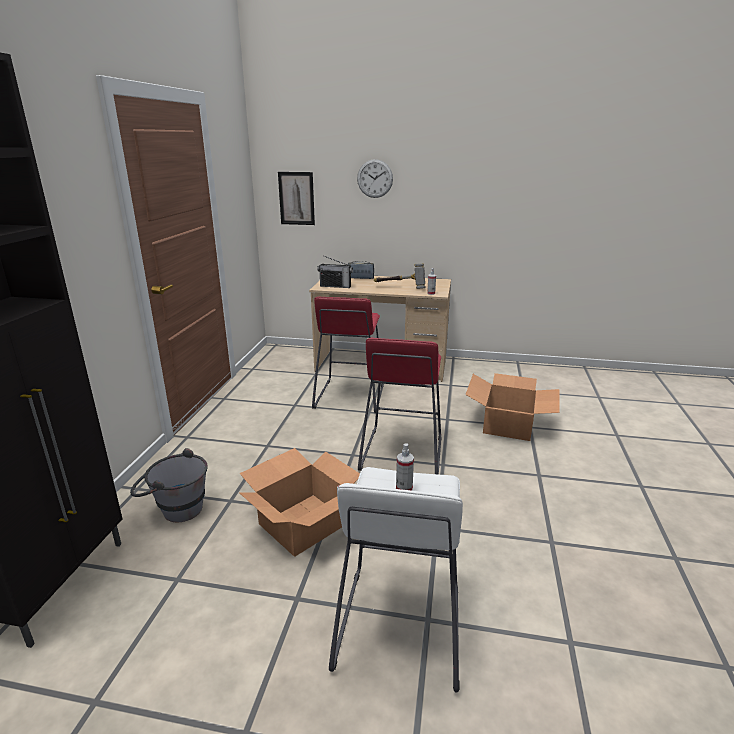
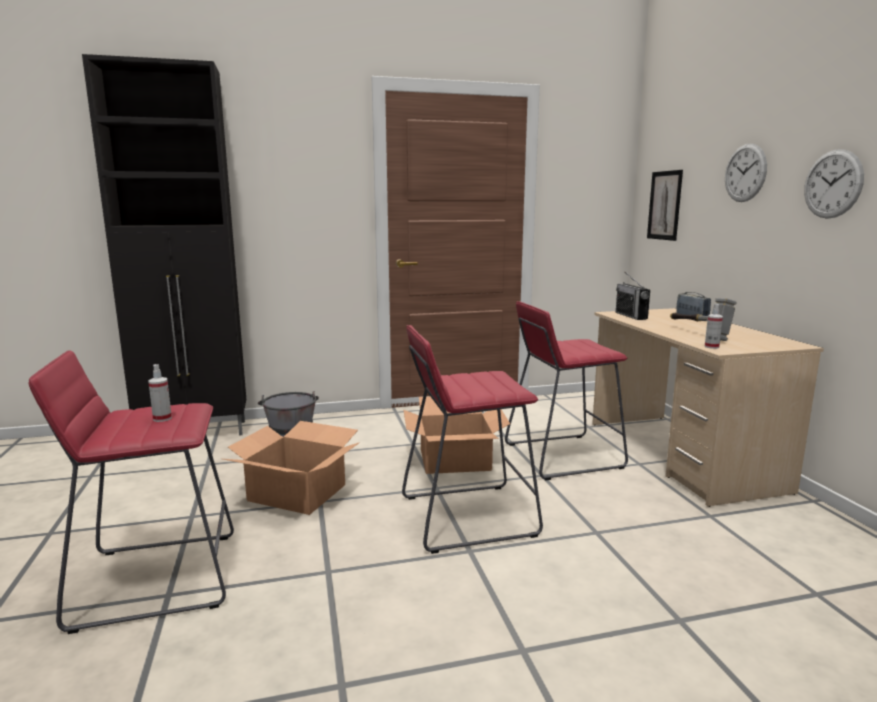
camera: 65 degrees right, 10 degrees down
(399, 627) = (156, 579): white stool -> red stool
(441, 189) = (832, 184): none -> wall clock
(509, 424) = (657, 594): cardboard box -> cardboard box (455, 460)

